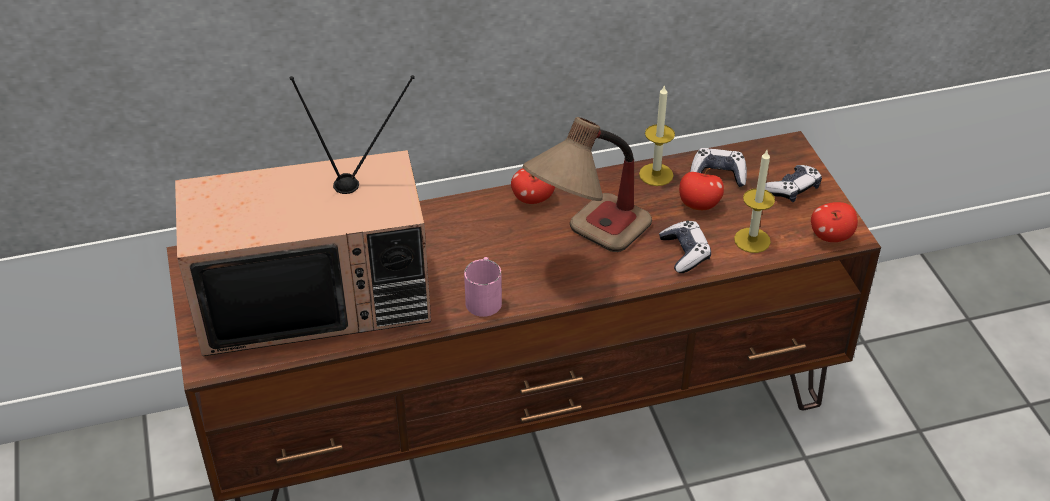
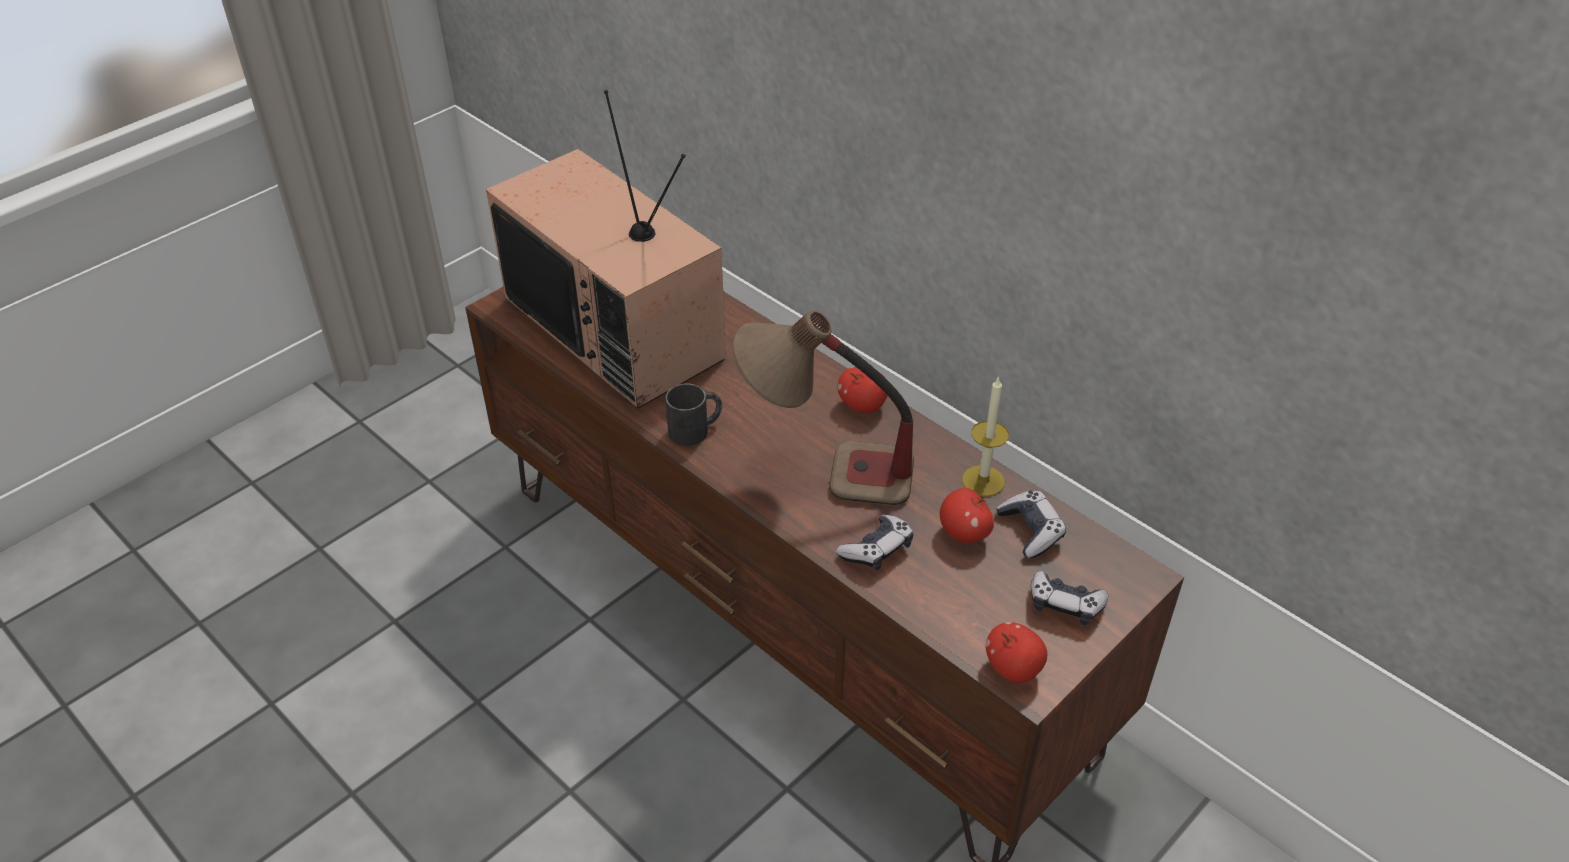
camera: 60 degrees right, 0 degrees up
(484, 297) = (696, 429): pink mug -> black mug
(752, 240) = (945, 599): candle -> none

